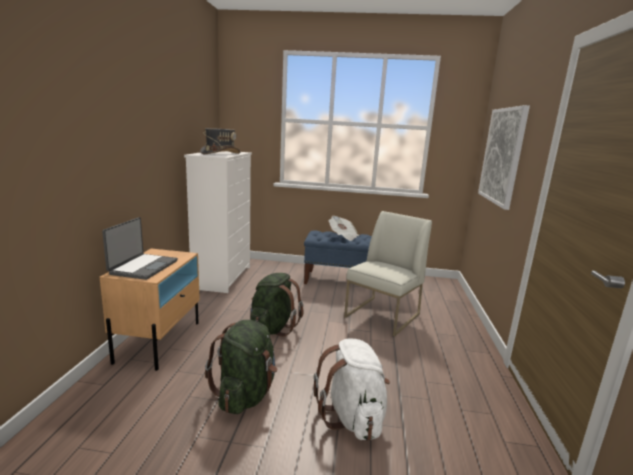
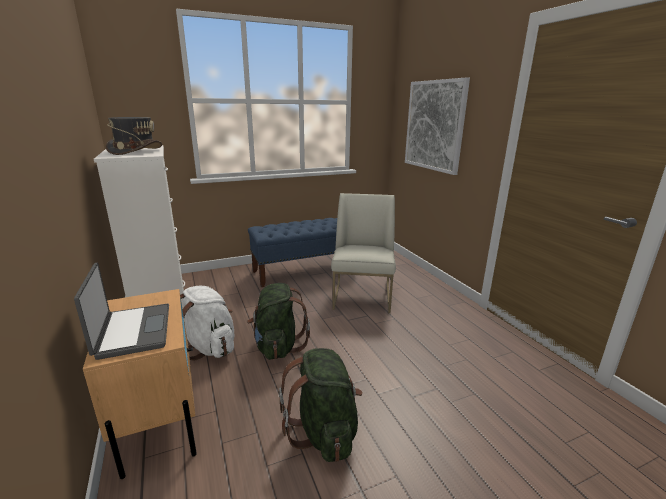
camera: 30 degrees left, 5 degrees up
(343, 236) = (291, 226): newspaper -> none
(352, 417) = (433, 404): white backpack -> white backpack (209, 347)

